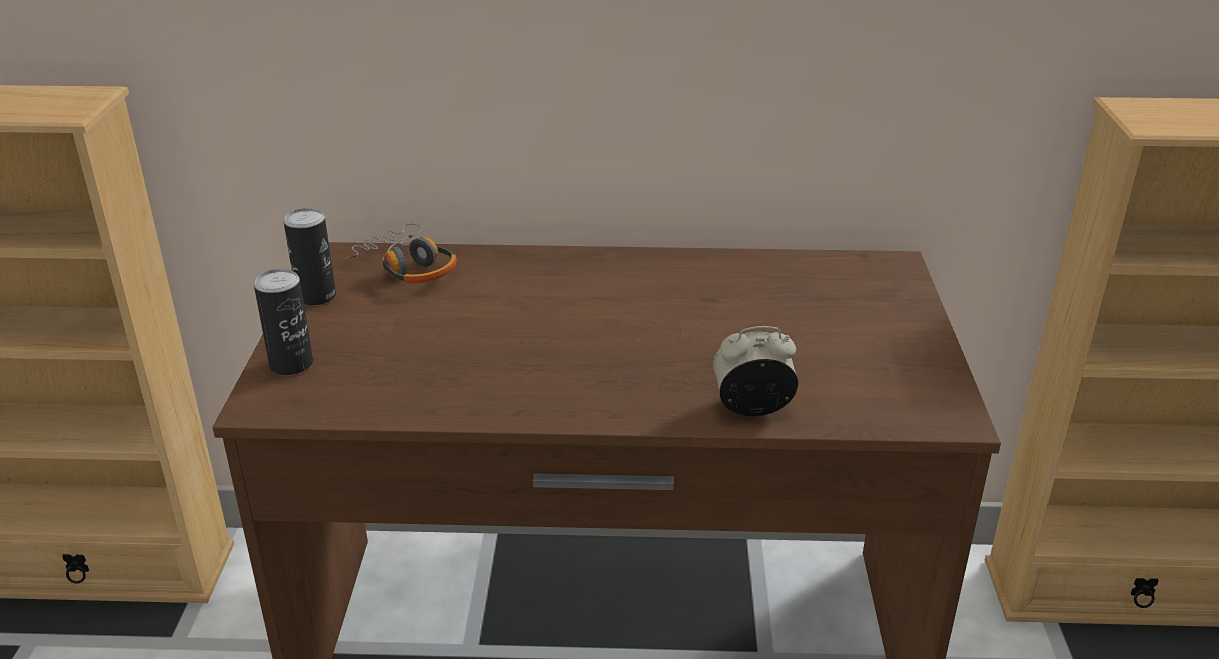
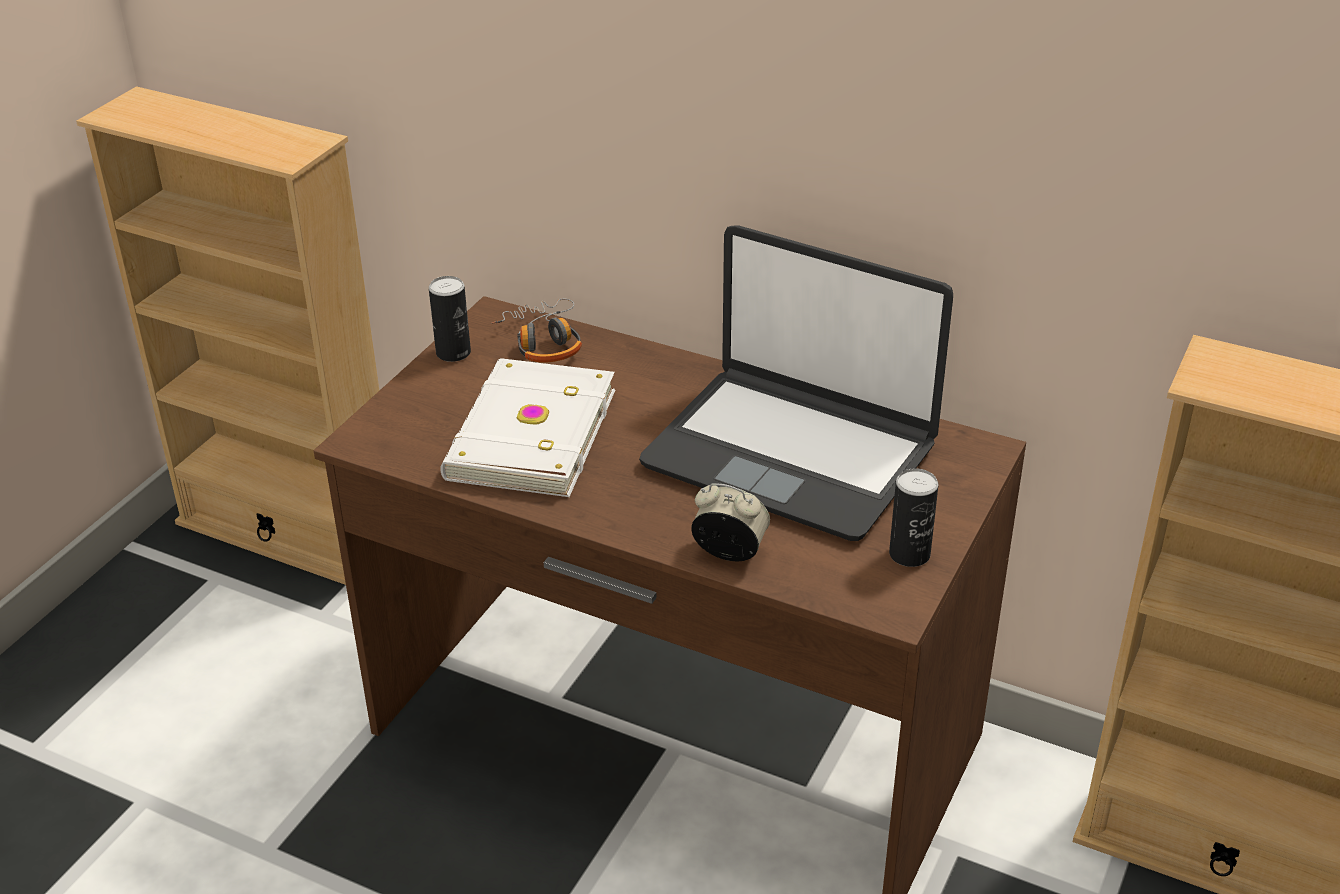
camera: 25 degrees right, 5 degrees up
(291, 364) = (398, 411): can -> can (909, 554)
(454, 352) = (527, 435): none -> white book
(731, 307) = (791, 454): none -> laptop

